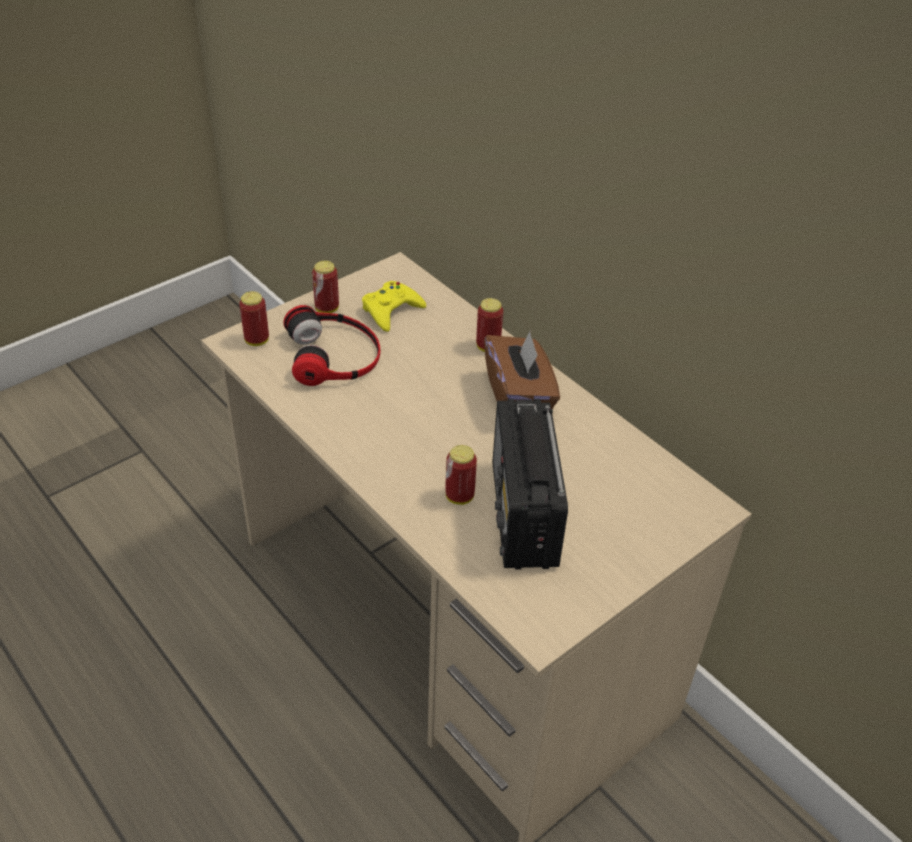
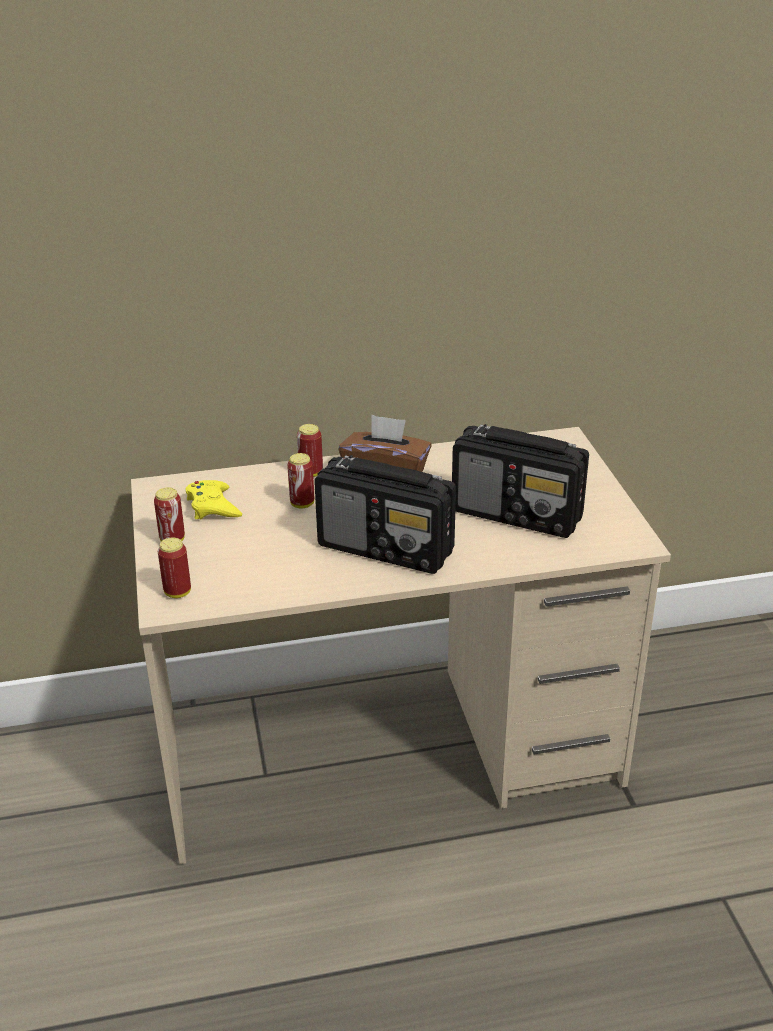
camera: 60 degrees left, 10 degrees down
(334, 355) = (244, 552): headphones -> none
(397, 440) = (387, 549): none -> radio
(459, 496) = (476, 537): can -> can (302, 504)

